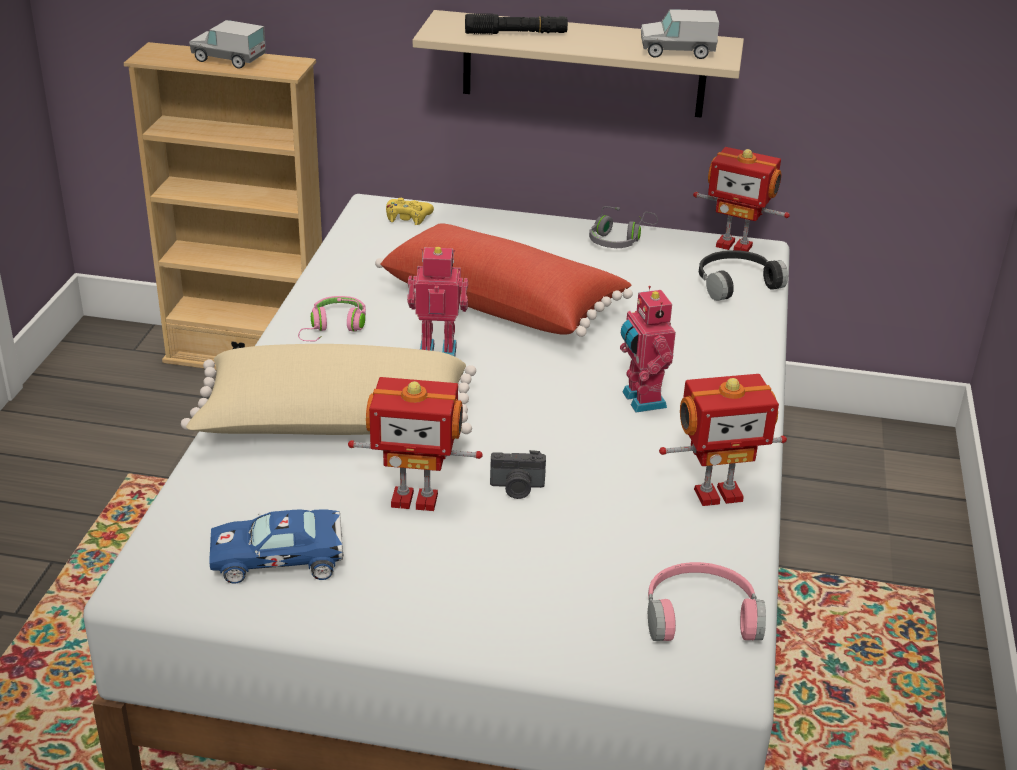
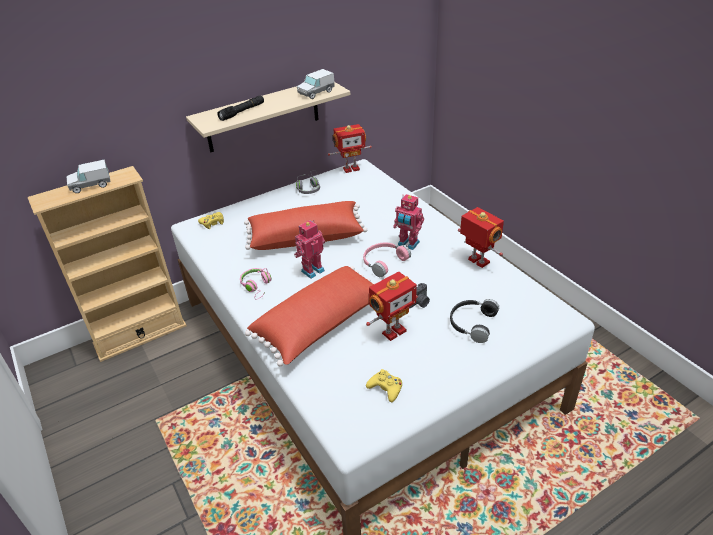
camera: 40 degrees left, 5 degrees up
(284, 559) = (386, 388): blue toy car -> yellow game controller
(334, 426) = (321, 325): beige pillow -> red pillow
(700, 614) = (533, 305): pink headphones -> pink headphones (383, 262)
(717, 493) = (477, 261): toy robot -> toy robot turned 75 degrees counterclockwise
(735, 283) = (372, 183): black headphones -> black headphones (471, 323)

